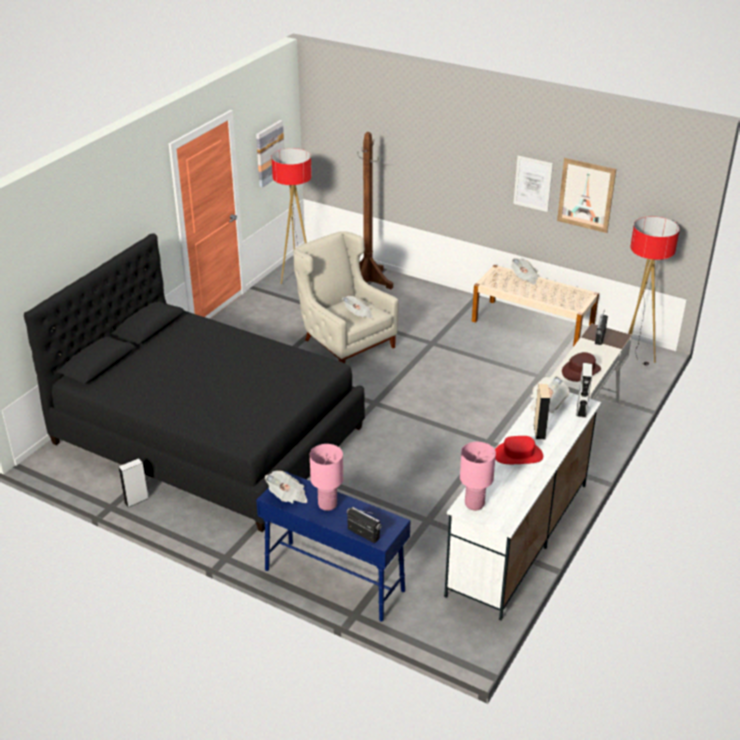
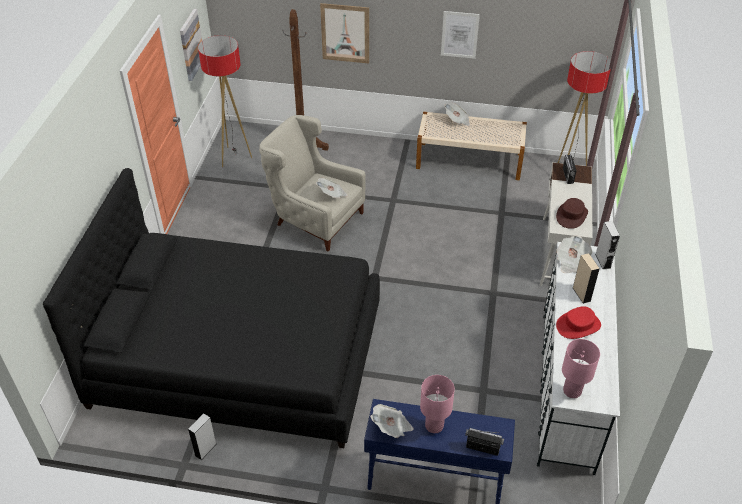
camera: 20 degrees left, 10 degrees up
(586, 195) = (513, 39): picture -> picture (345, 33)

